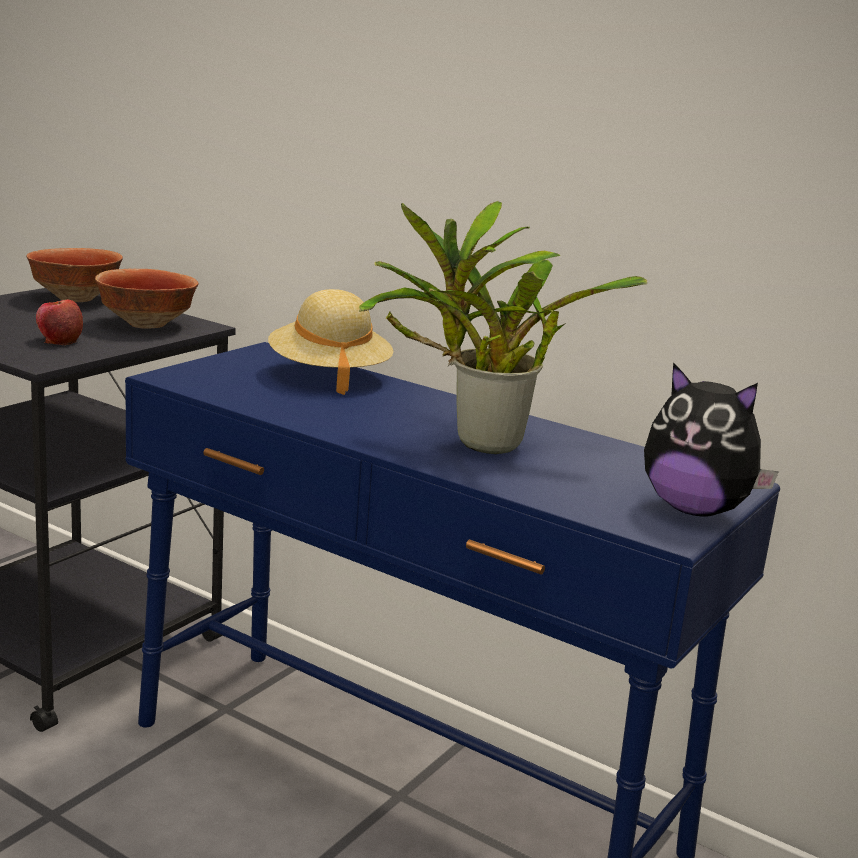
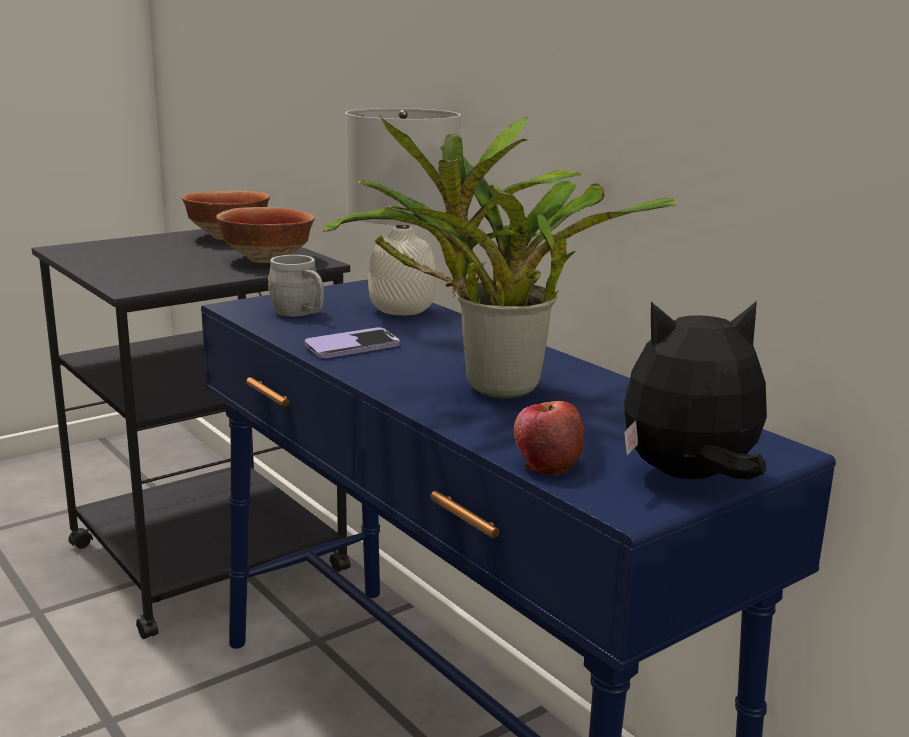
camera: 20 degrees right, 0 degrees up
(59, 340) = (170, 270): apple -> apple (547, 463)
(237, 382) = (300, 314): none -> grey mug
(321, 413) = (352, 346): none -> phone
(328, 375) = (400, 311): beige hat -> grey table lamp
(695, 510) = (690, 478): plush toy -> plush toy turned 120 degrees clockwise

